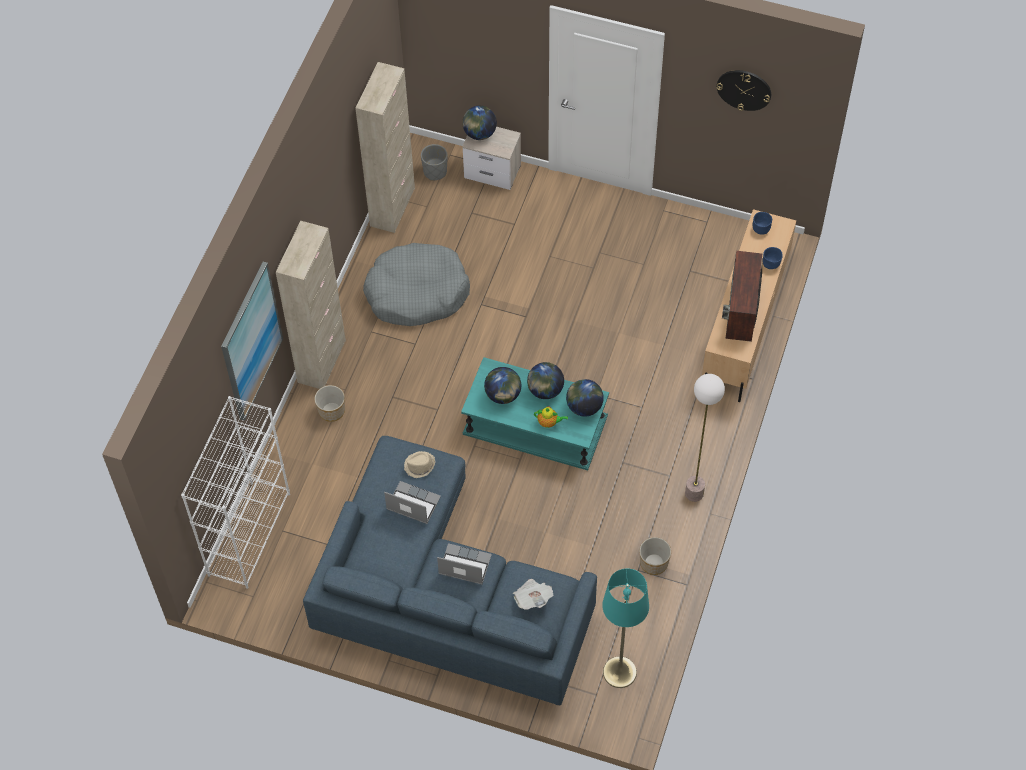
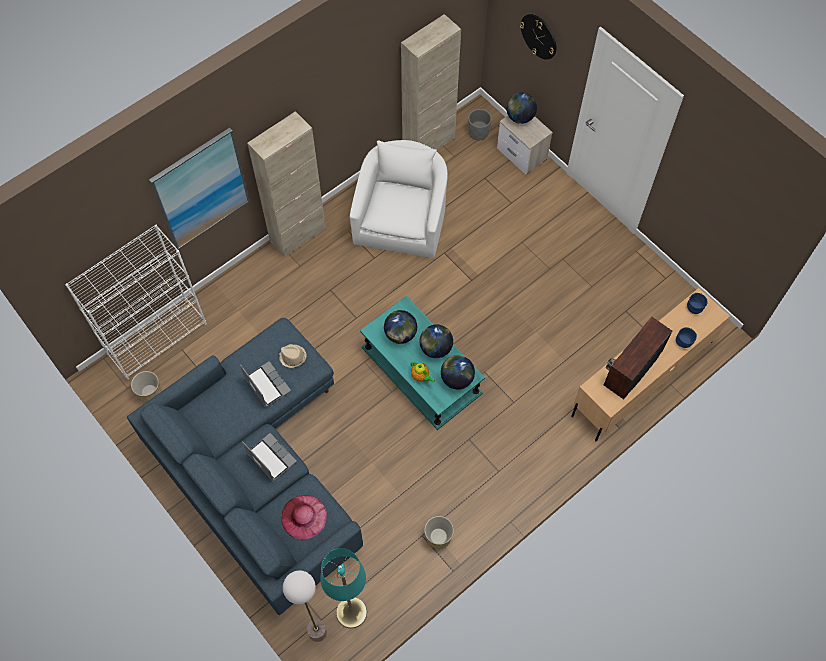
camera: 30 degrees right, 5 degrees up
(331, 411) = (279, 277): planter -> planter (149, 392)
(417, 293) = (402, 219): grey dog bed -> white armchair
(533, 598) = (304, 516): newspaper -> pink hat
(694, 493) = (509, 497): floor lamp -> floor lamp (317, 633)
(744, 89) = (733, 180): wall clock -> wall clock (539, 36)

